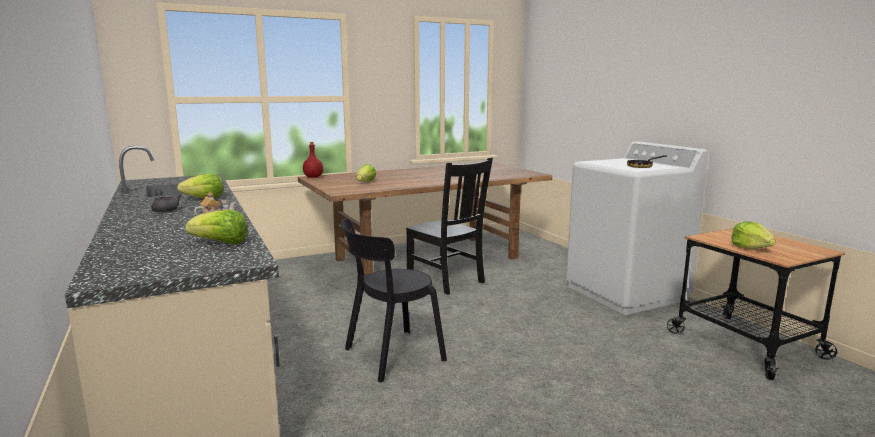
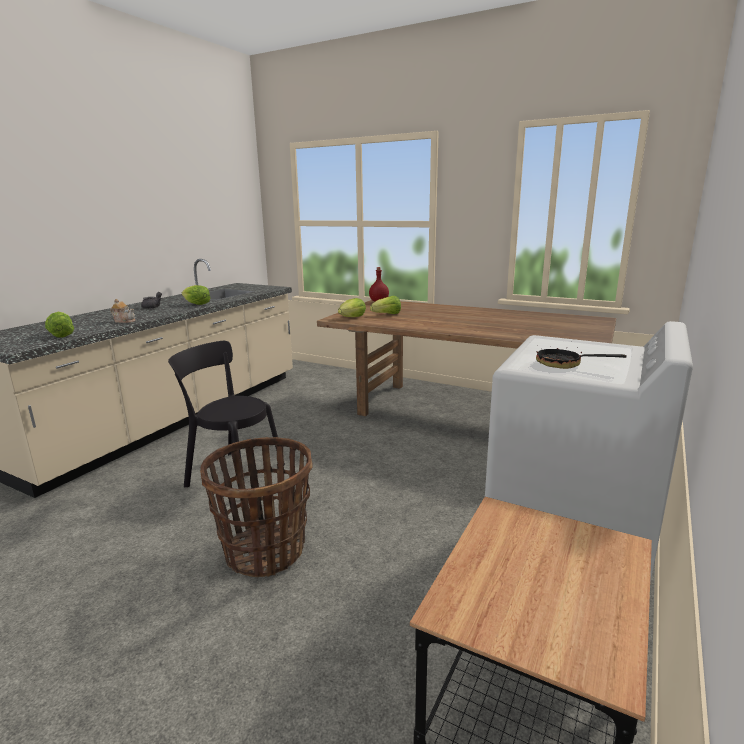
camera: 55 degrees right, 5 degrees up
(447, 281) = (421, 440): black chair -> none
(533, 367) = (265, 551): none -> basket
(751, 248) = (490, 567): lettuce -> lettuce (352, 317)

